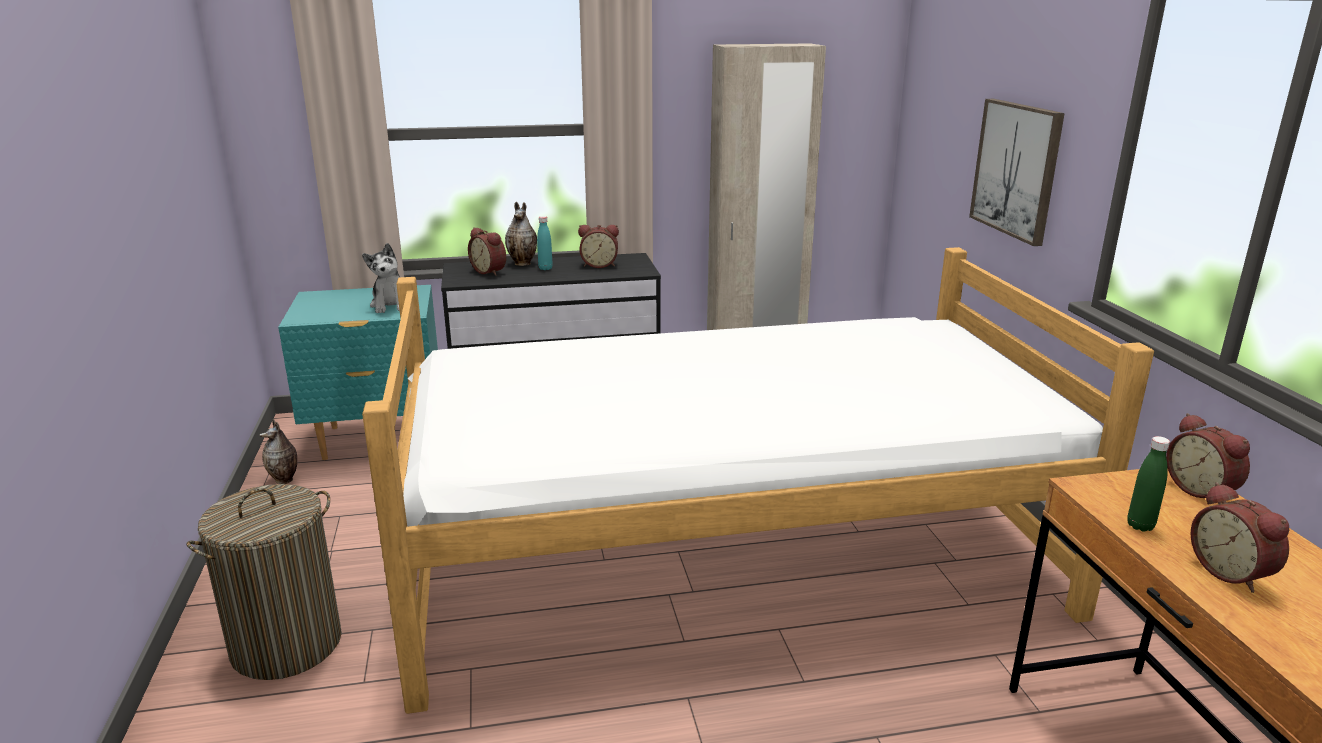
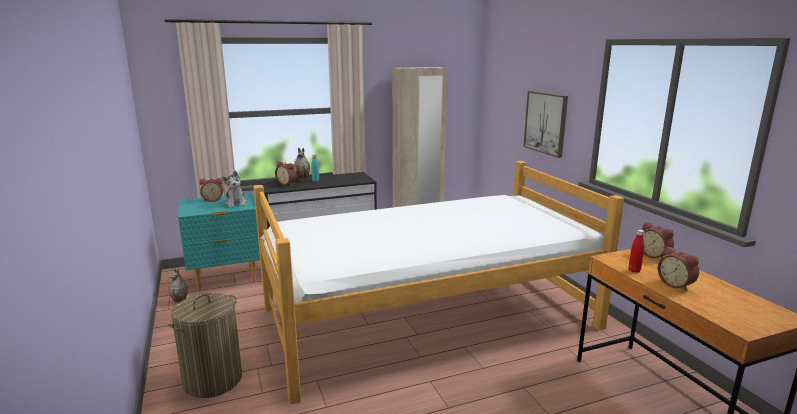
camera: 10 degrees left, 5 degrees down
(599, 265) = (342, 178): alarm clock -> alarm clock (213, 200)
(1140, 526) = (634, 270): green bottle -> red bottle

